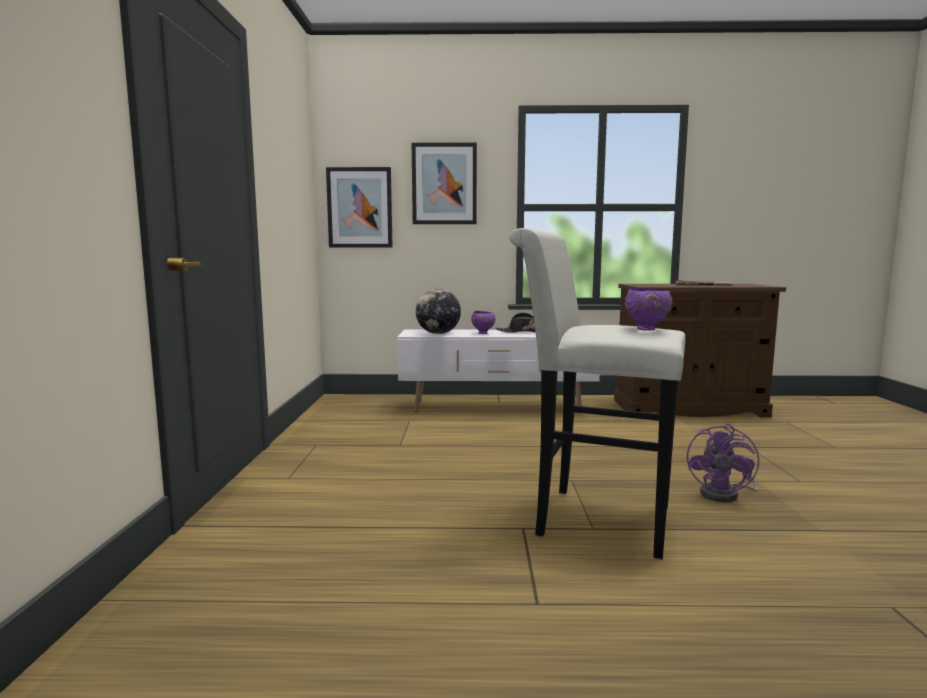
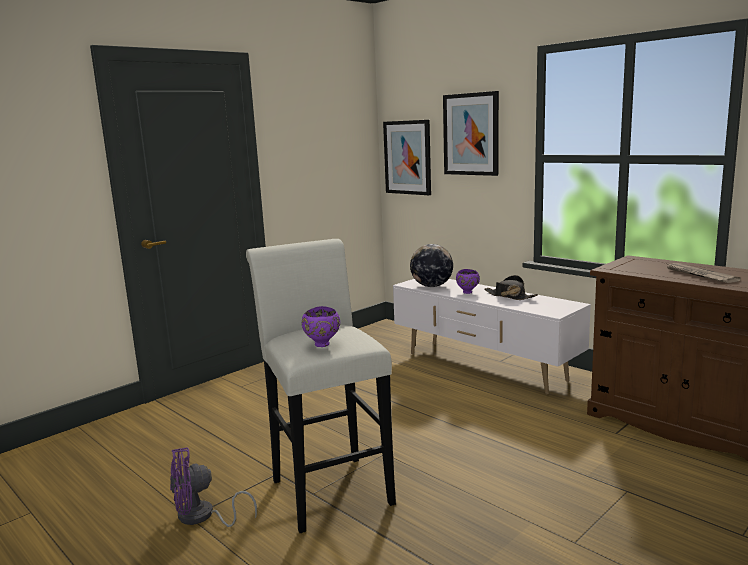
camera: 45 degrees right, 5 degrees up
(725, 494) = (467, 518): purple fan -> purple fan (202, 517)

